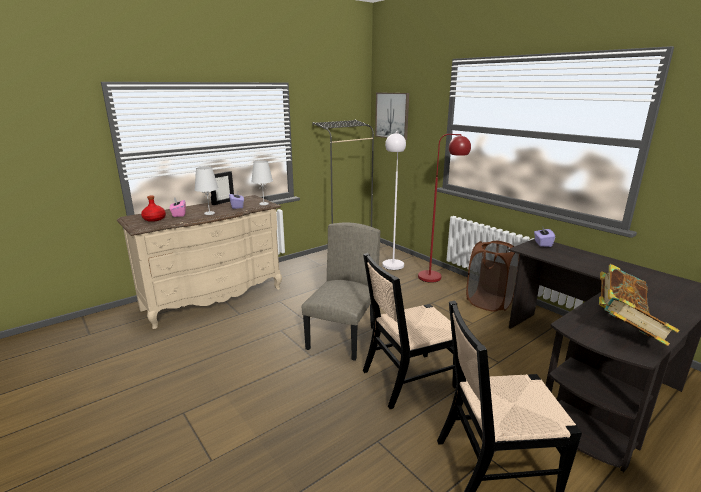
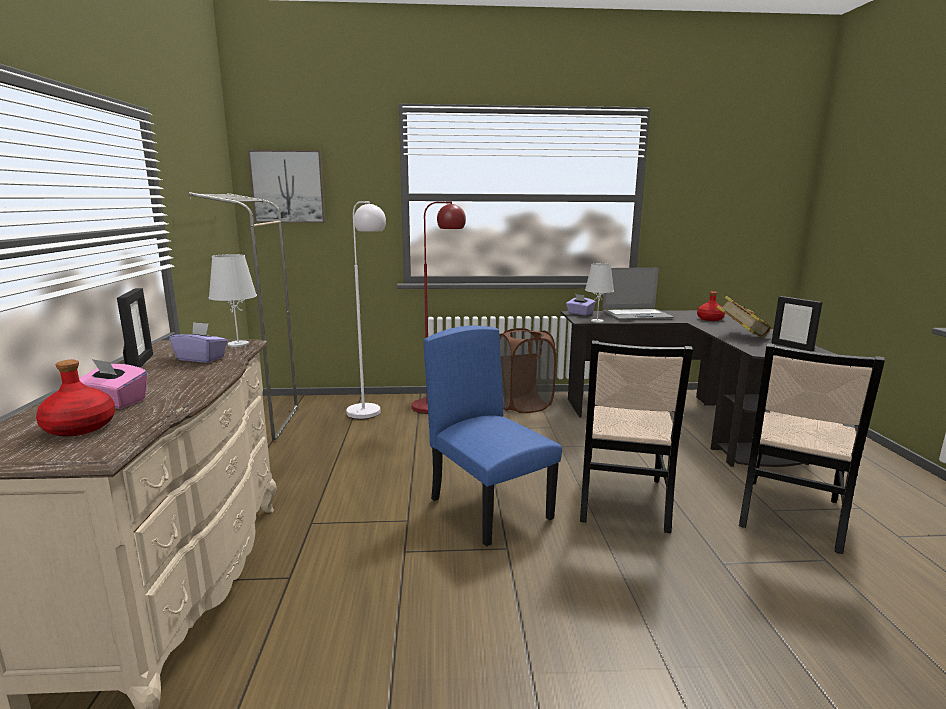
camera: 55 degrees left, 5 degrees down
(209, 213) = (186, 380): white table lamp -> white table lamp (597, 321)
(343, 338) = (491, 508): beige chair -> blue chair
(589, 261) = (636, 315): none -> laptop
(631, 339) = (792, 346): book -> picture frame
(657, 289) = (710, 319): none -> red bottle

